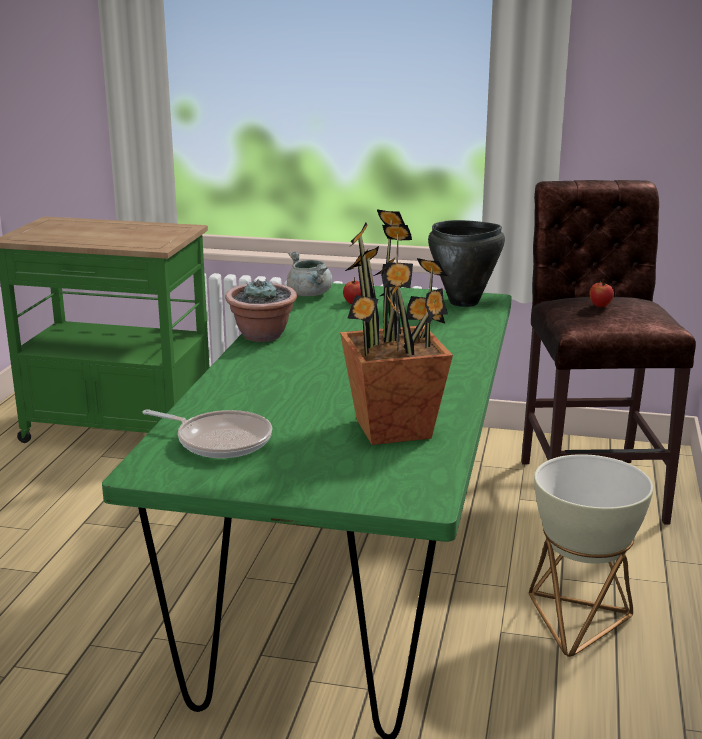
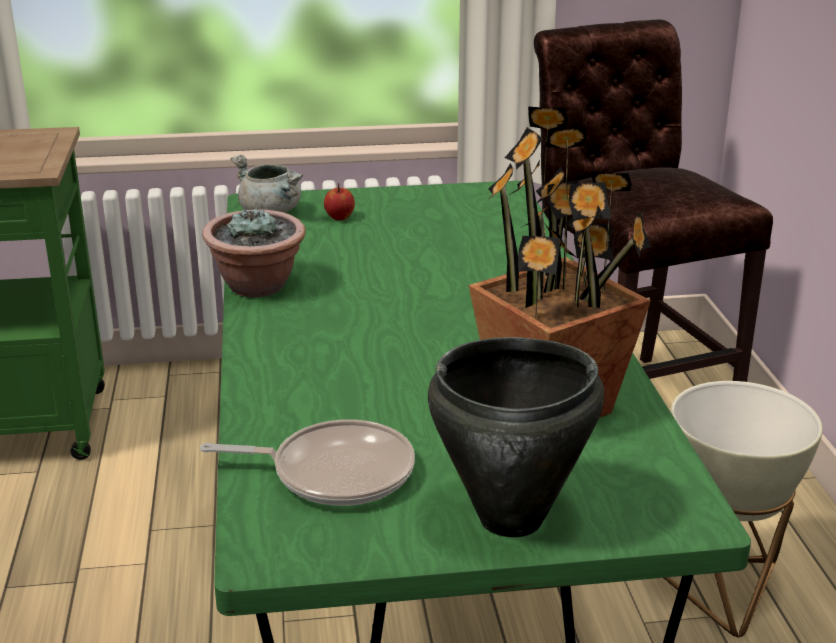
camera: 20 degrees left, 5 degrees up
(464, 302) = (477, 199): black cooking pot -> black cooking pot (512, 519)
(600, 305) = (648, 184): apple -> none

